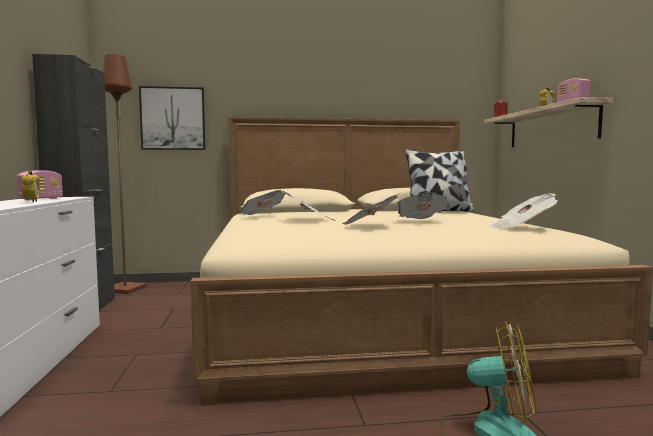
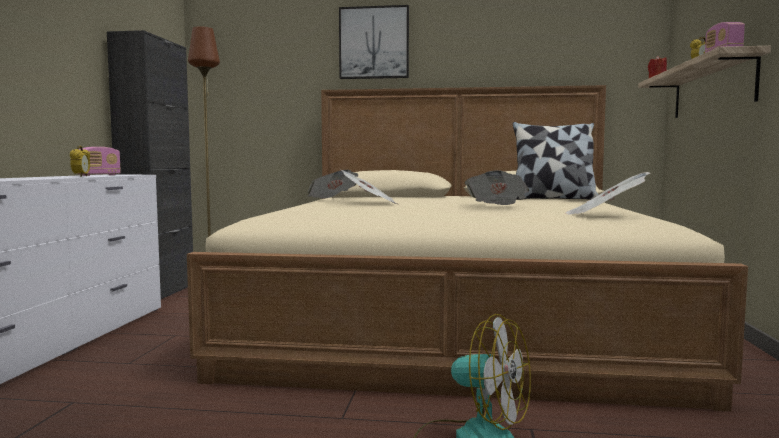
camera: 15 degrees right, 0 degrees up
(173, 118) = (265, 93): picture -> picture (374, 43)
(369, 226) = (420, 209): newspaper -> none

